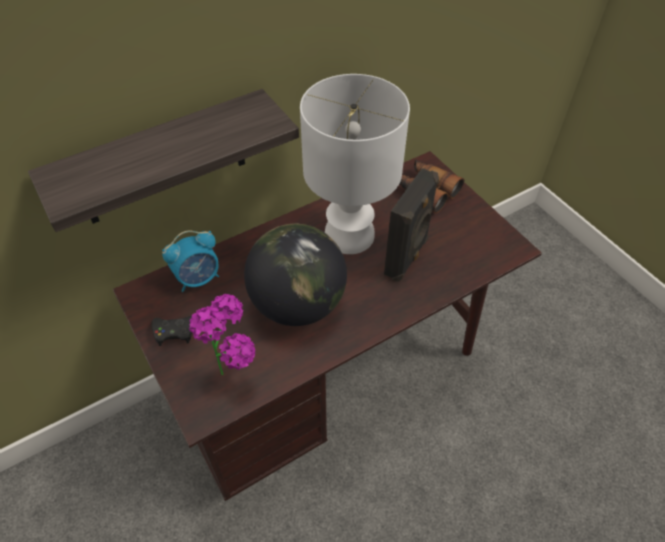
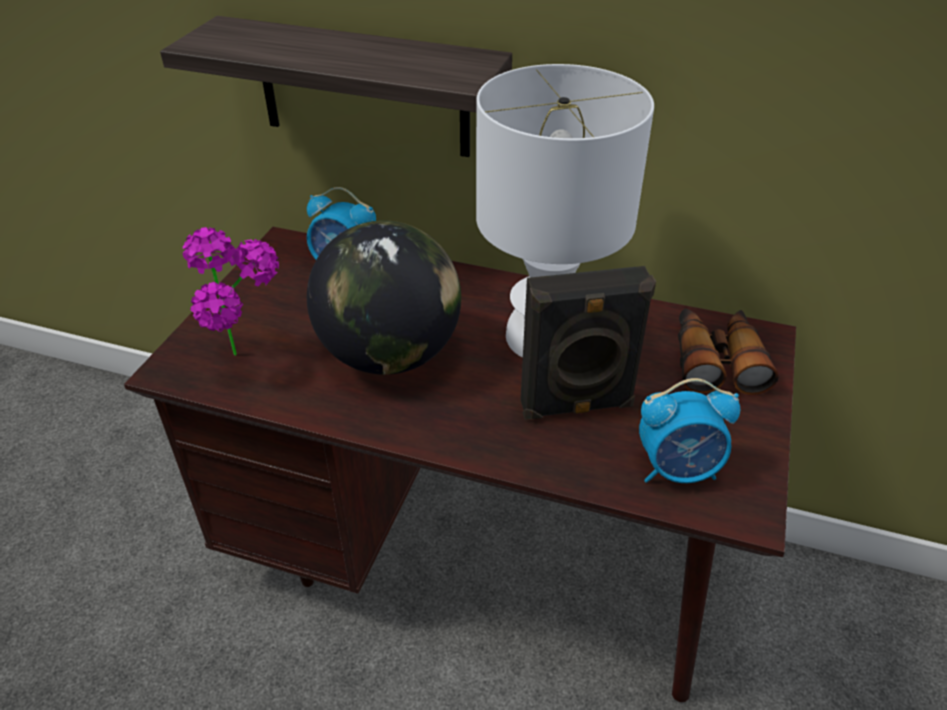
camera: 50 degrees right, 10 degrees down
(175, 331) = (259, 292): black game controller -> none
(475, 251) = (678, 470): none -> alarm clock

